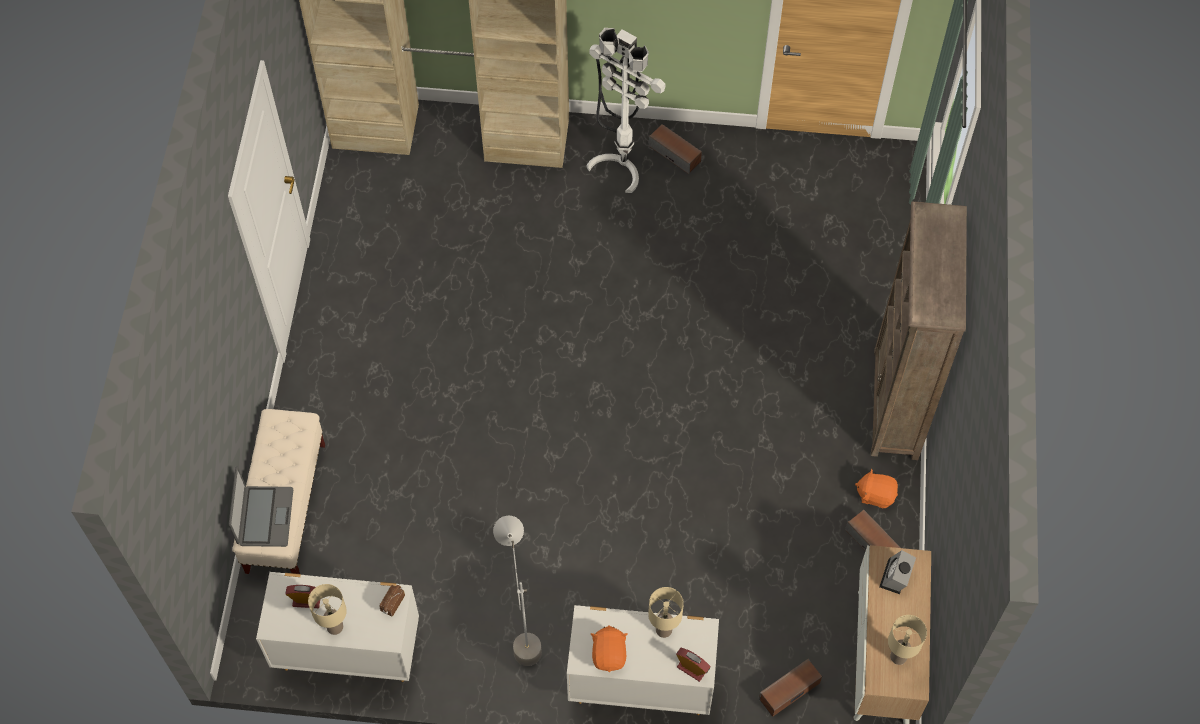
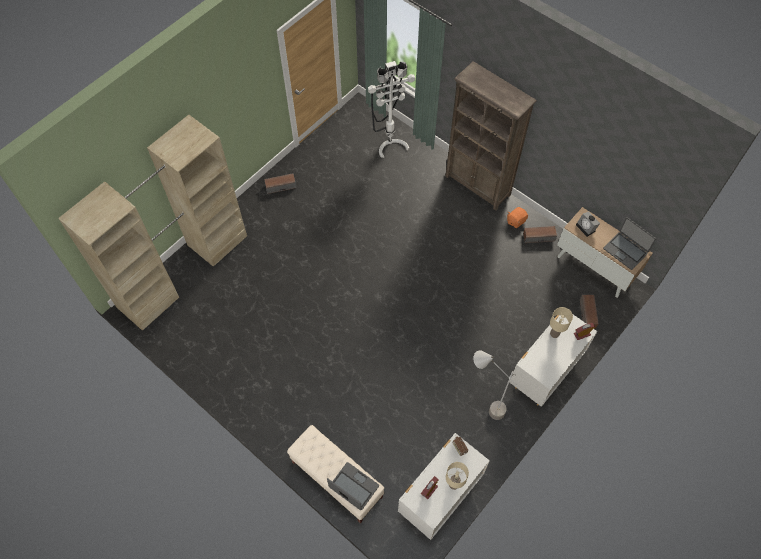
camera: 55 degrees left, 0 degrees up
(609, 654) = (552, 364): orange plush toy -> none
(621, 164) = (267, 211): white floor lamp -> white floor lamp (390, 143)
(898, 657) = (625, 250): beige table lamp -> laptop

